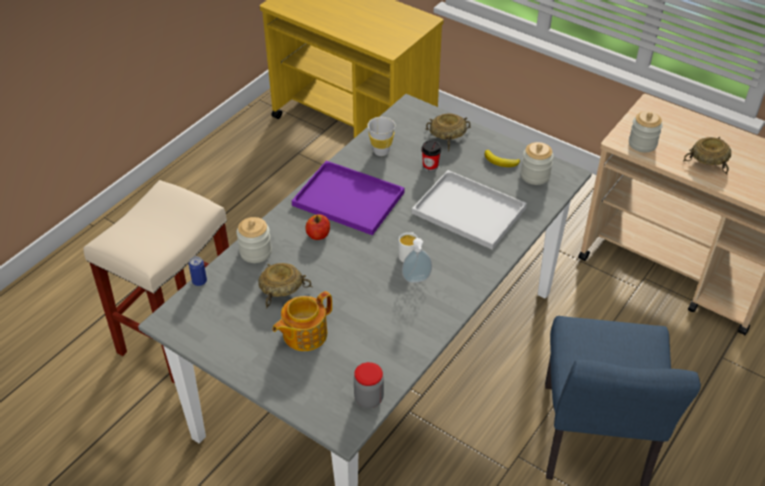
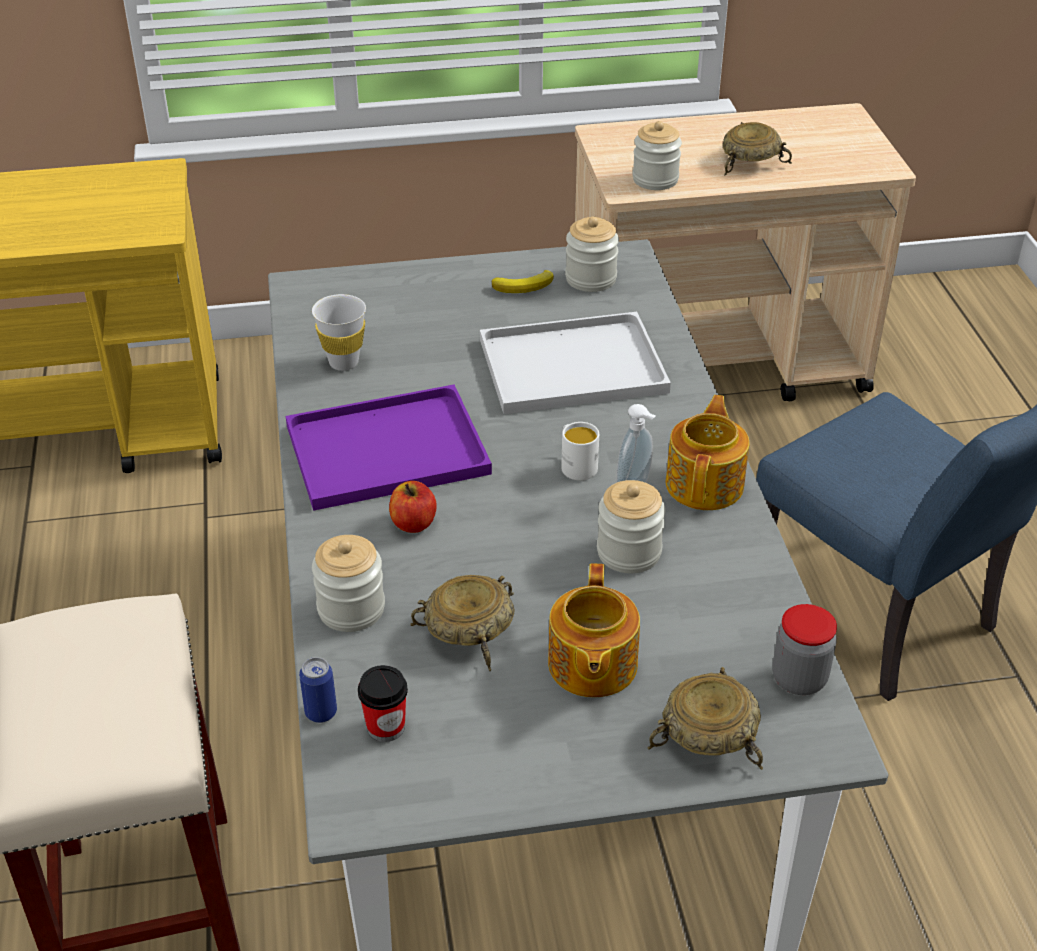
camera: 45 degrees left, 5 degrees down
(378, 303) = (629, 552): none -> jar
(430, 166) = (442, 343): cup -> cup (386, 727)
(448, 137) = (412, 294): beige bowl -> beige bowl (711, 734)
(449, 298) = (706, 483): none -> teapot

